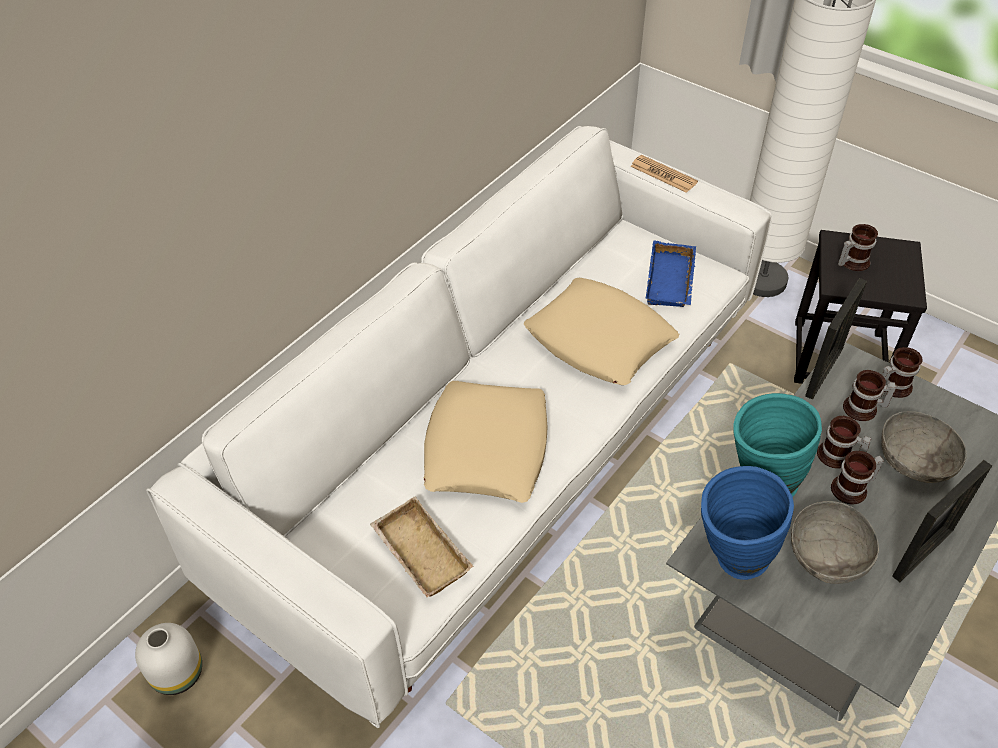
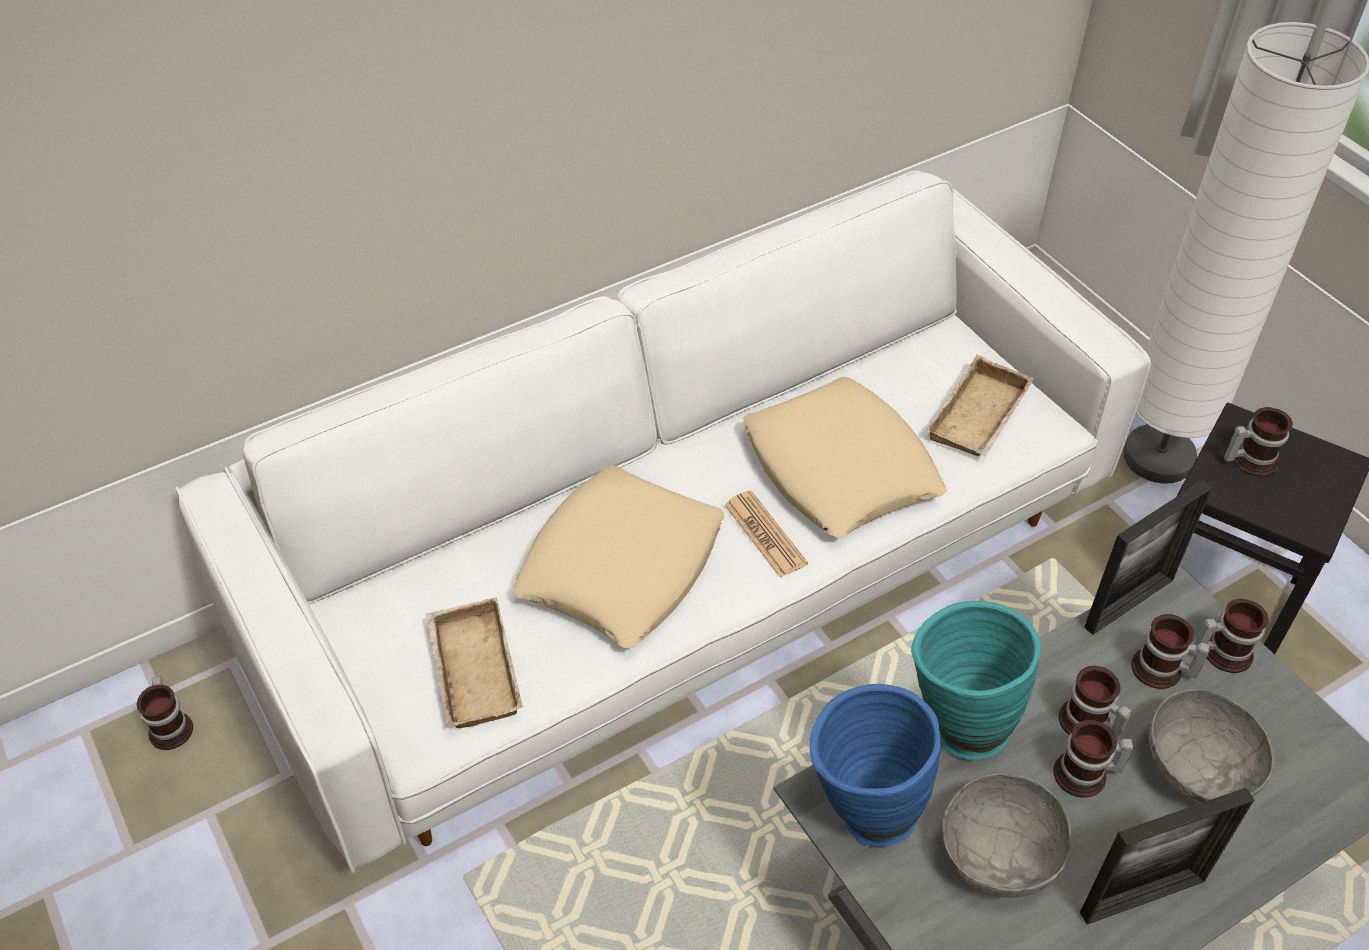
camera: 20 degrees right, 0 degrees up
(176, 673) = (173, 726): white vase -> mug
(663, 174) = (1019, 266): newspaper -> newspaper (765, 534)
(672, 281) = (980, 417): blue tray -> beige tray

